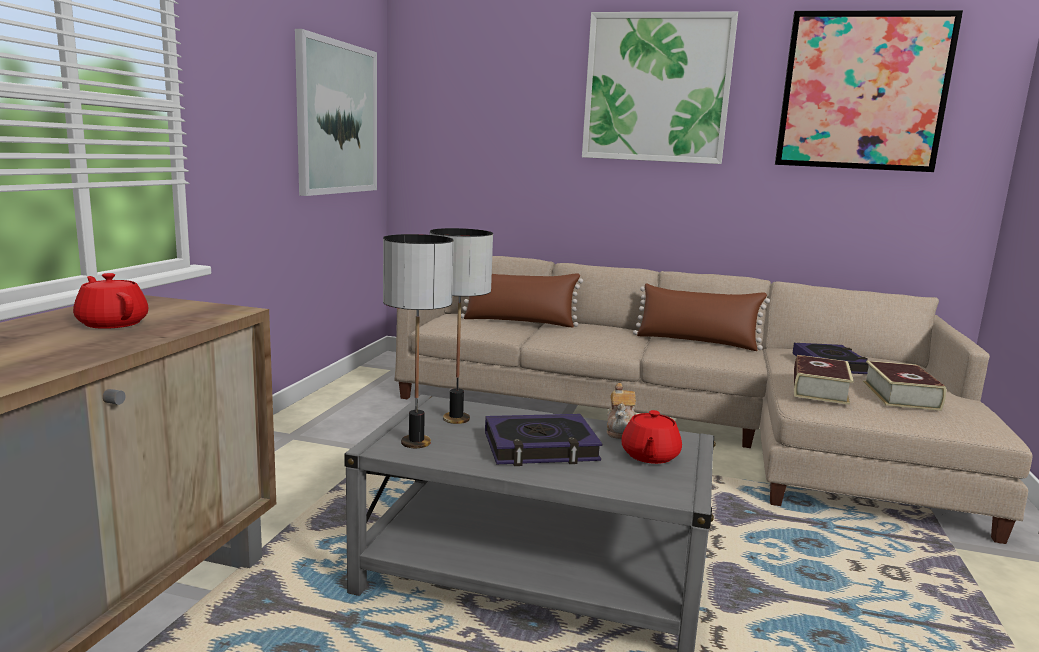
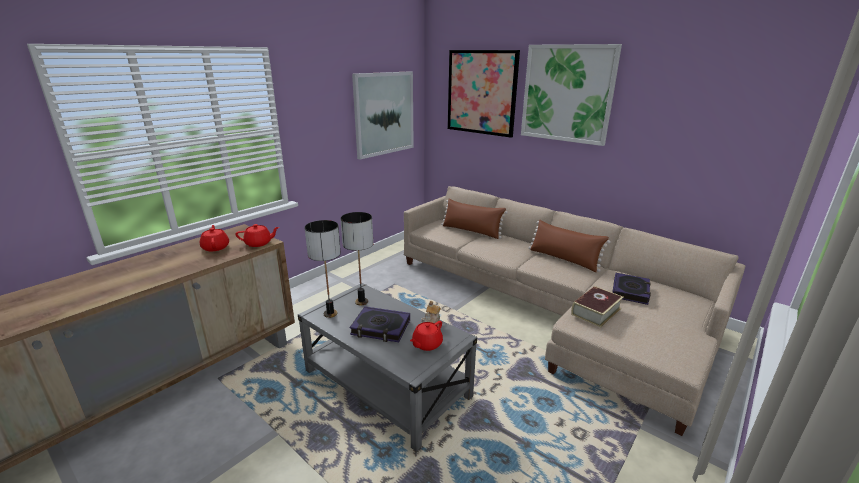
camera: 25 degrees right, 10 degrees up
(216, 313) = (259, 243): none -> red teapot
(863, 92) = (707, 101): picture -> picture (481, 92)
(900, 395) = (648, 326): book -> none

